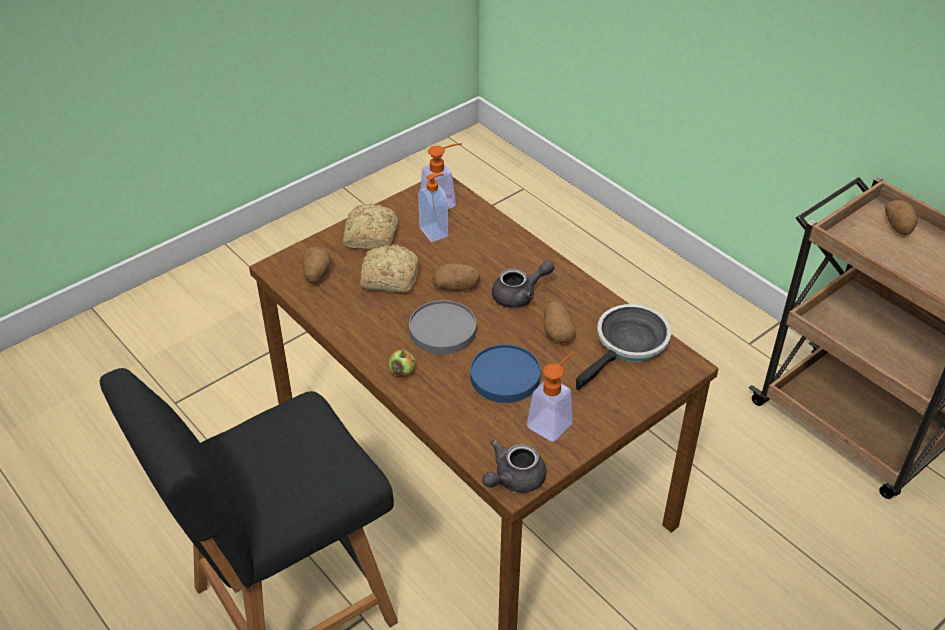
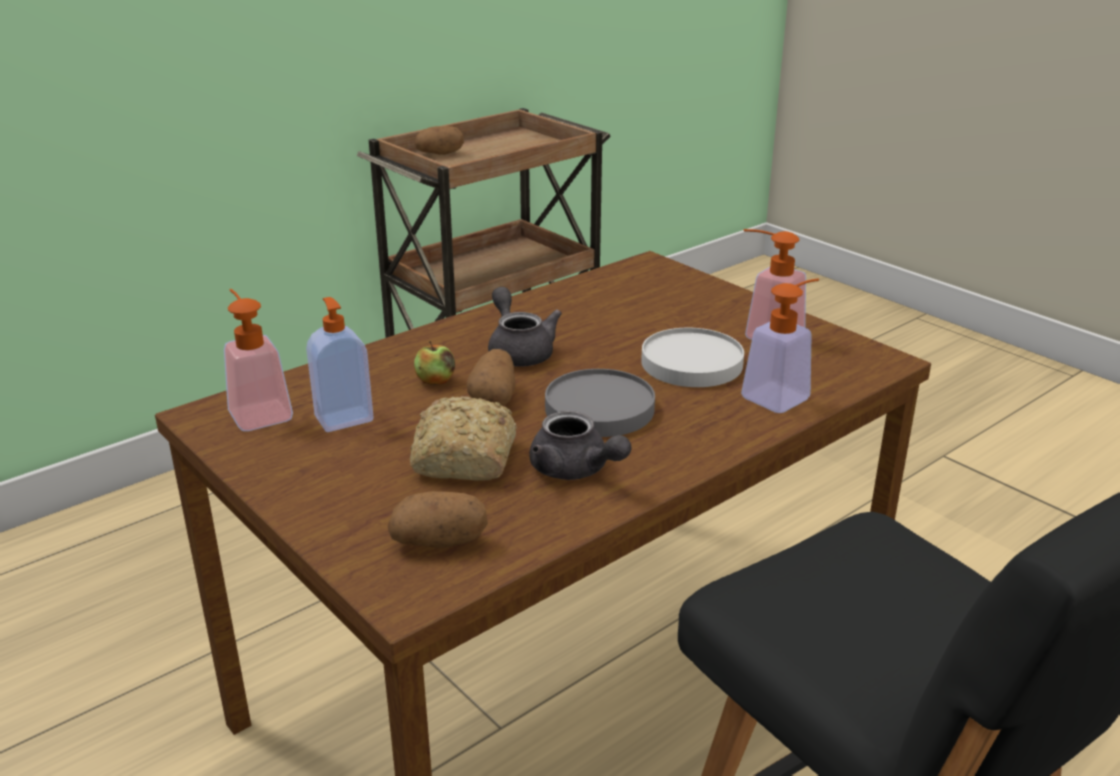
camera: 90 degrees left, 15 degrees down
(370, 238) = (339, 483): bread -> none
(402, 372) = (699, 441): apple -> apple (435, 381)
(459, 418) = (782, 395): none -> soap dispenser
(505, 376) = (691, 363): blue plate -> white plate
(513, 479) = (876, 360): grey teapot -> grey teapot (575, 470)
(557, 332) = (597, 328): potato -> none
(628, 345) = (619, 289): frying pan -> none

